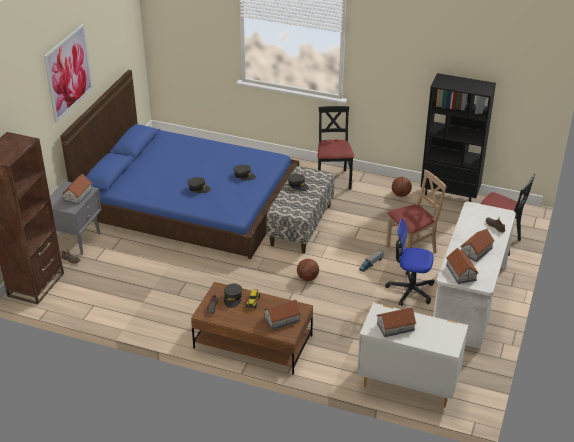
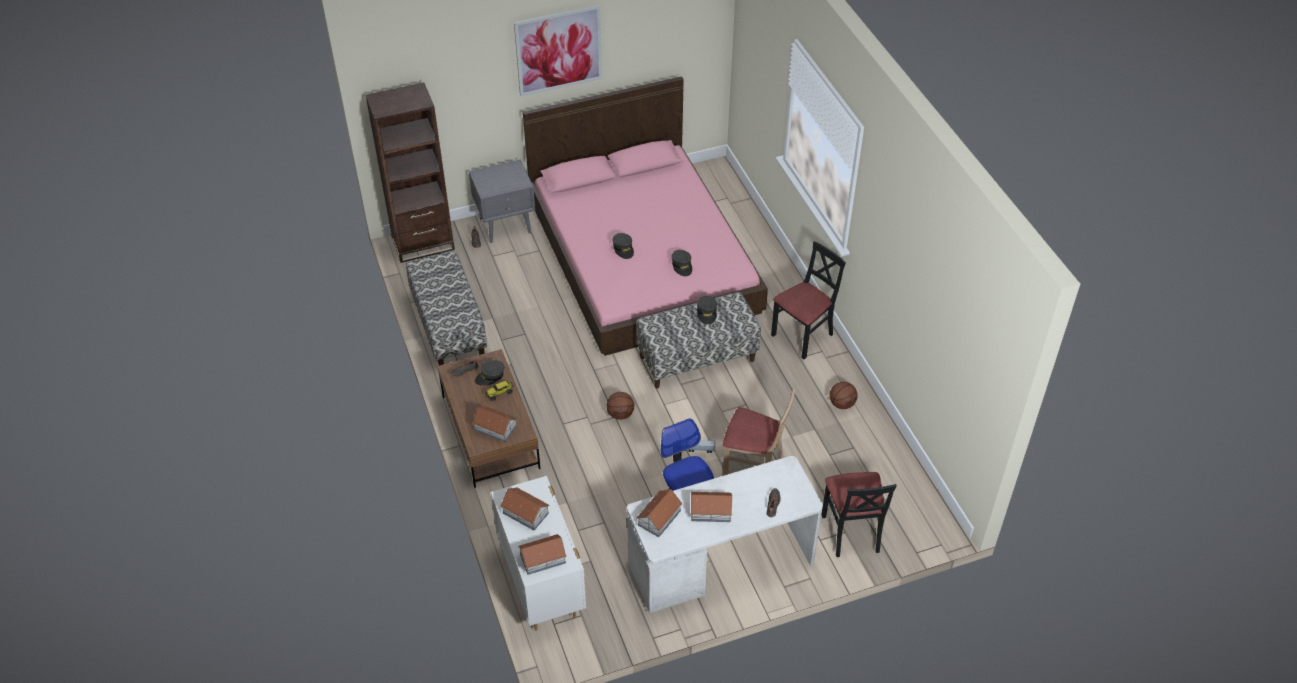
camera: 50 degrees right, 10 degrees up
(77, 195) = (508, 182): toy house -> toy house (542, 558)
(133, 313) = (448, 327): none -> bench
(189, 201) = (643, 256): blue bed -> pink bed
(449, 197) = (887, 447): black bookcase -> none

